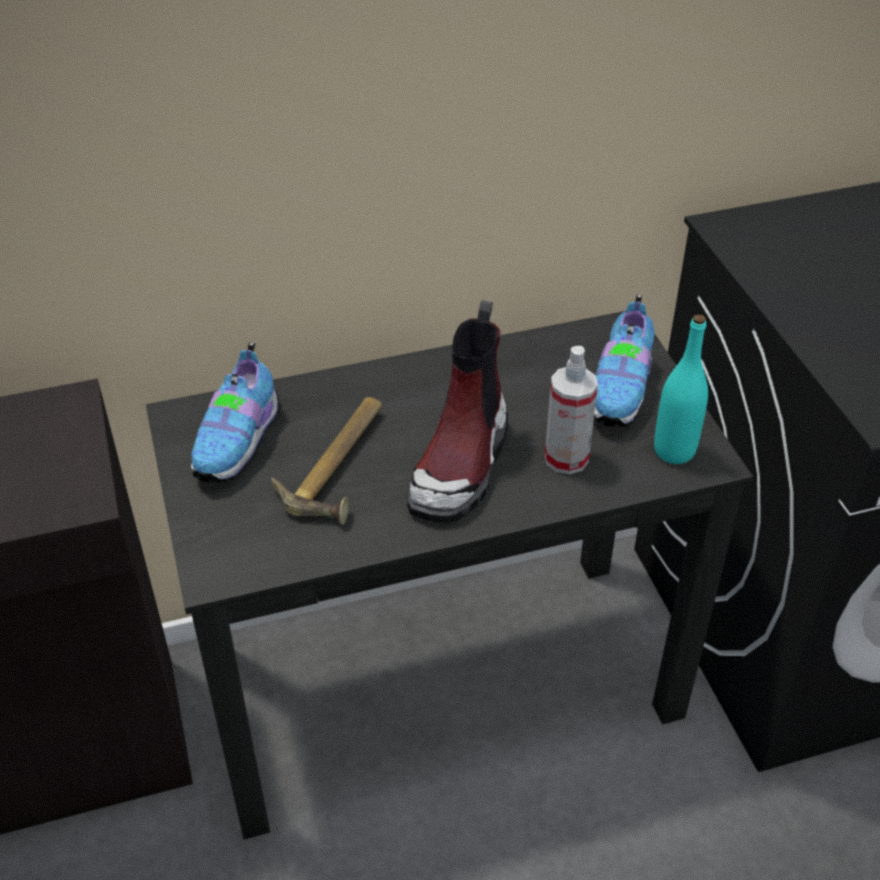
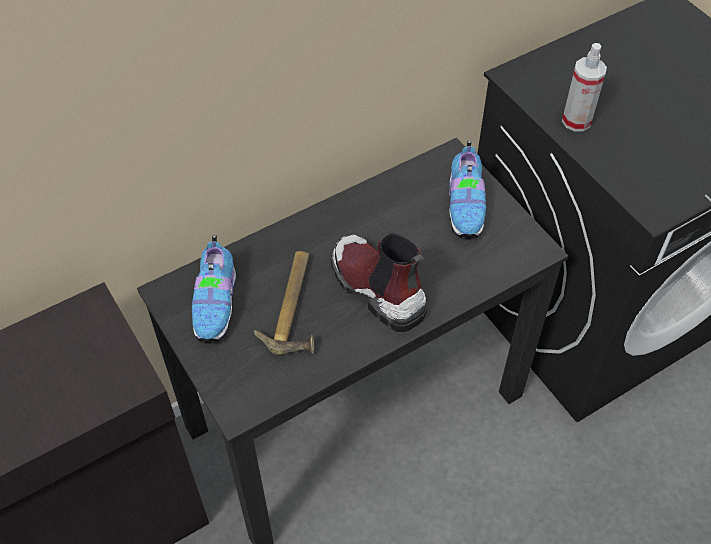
camera: 15 degrees left, 10 degrees up
(460, 465) = (376, 289): boot -> boot turned 135 degrees clockwise
(566, 458) = (445, 268): spray bottle -> spray bottle (576, 121)
(674, 451) = (513, 247): turquoise bottle -> none

